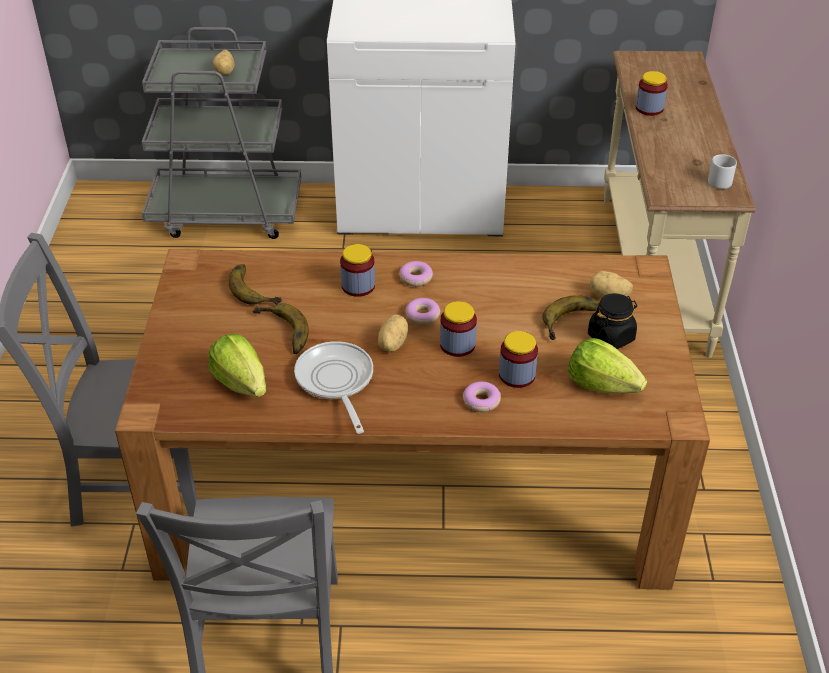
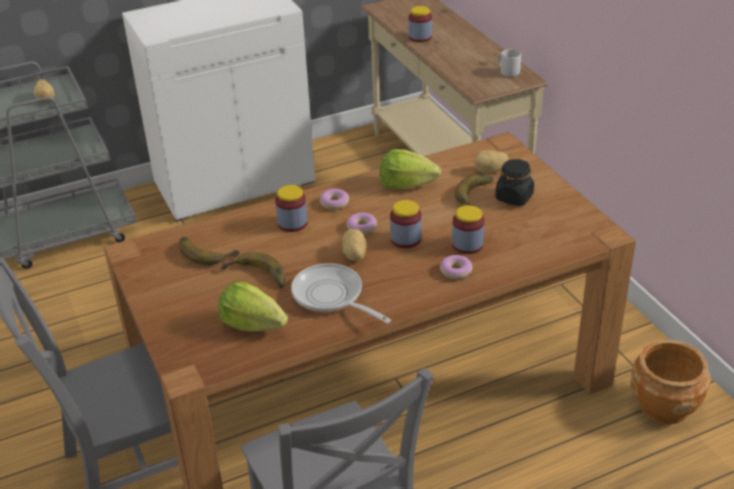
camera: 25 degrees left, 5 degrees down
(601, 384) = (533, 230): lettuce -> lettuce (406, 184)
(715, 638) = (664, 406): none -> brown planter

